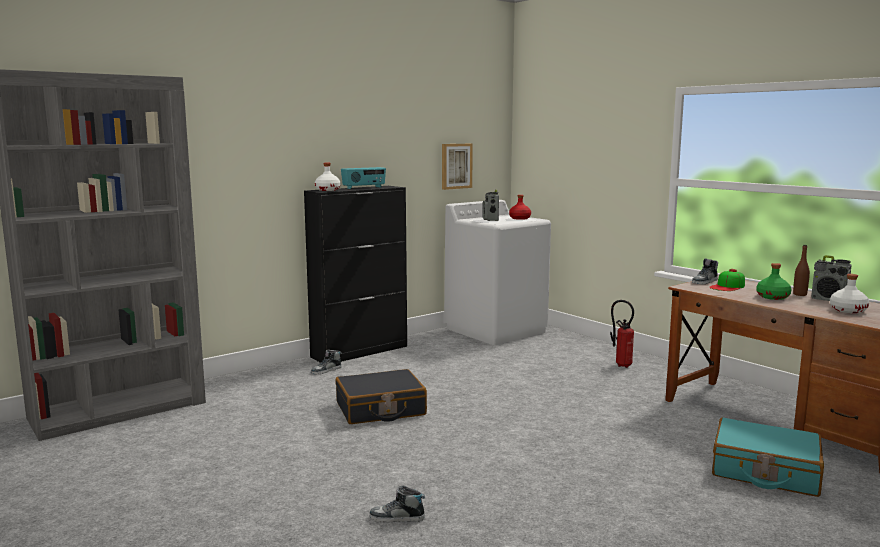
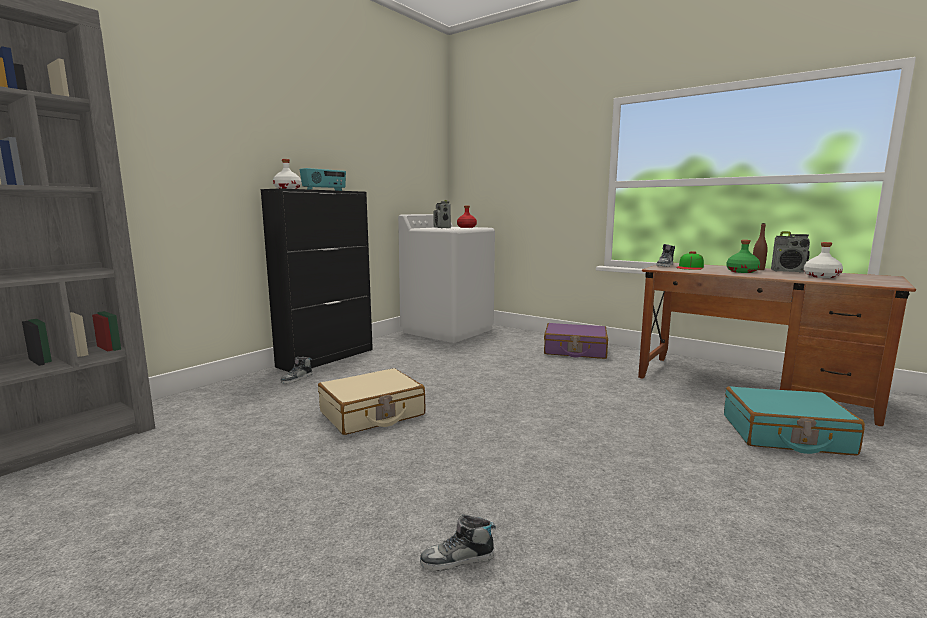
camera: 15 degrees left, 0 degrees up
(380, 409) = (372, 414): black suitcase -> beige suitcase
(456, 166) = (405, 180): picture -> none
(621, 365) = (575, 350): fire extinguisher -> purple suitcase

